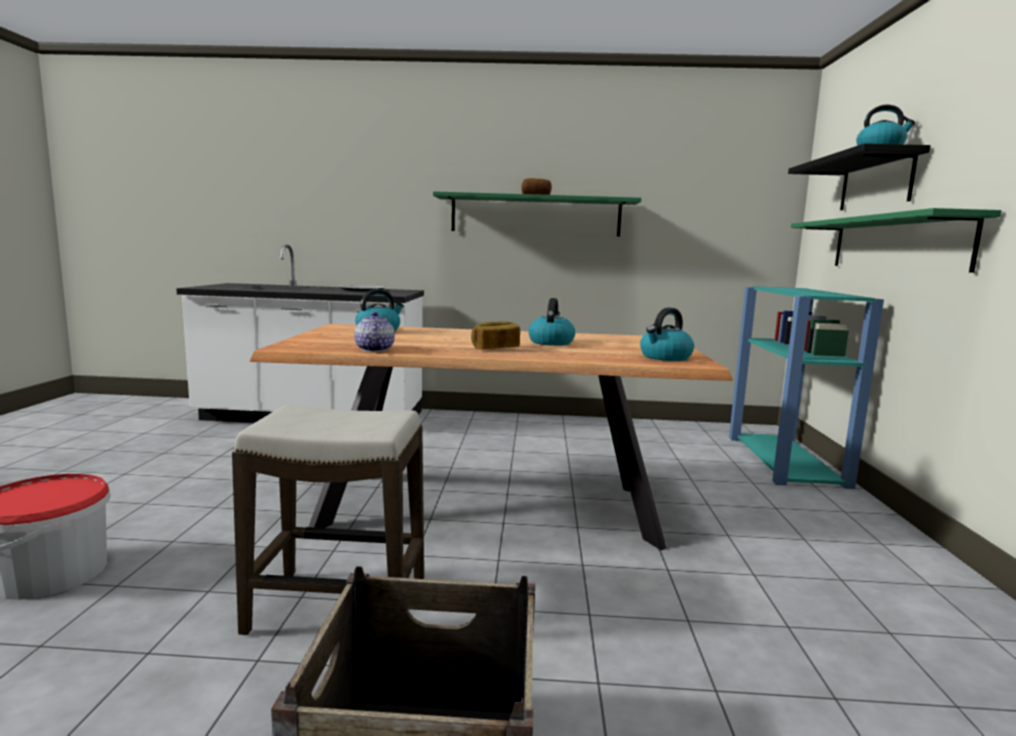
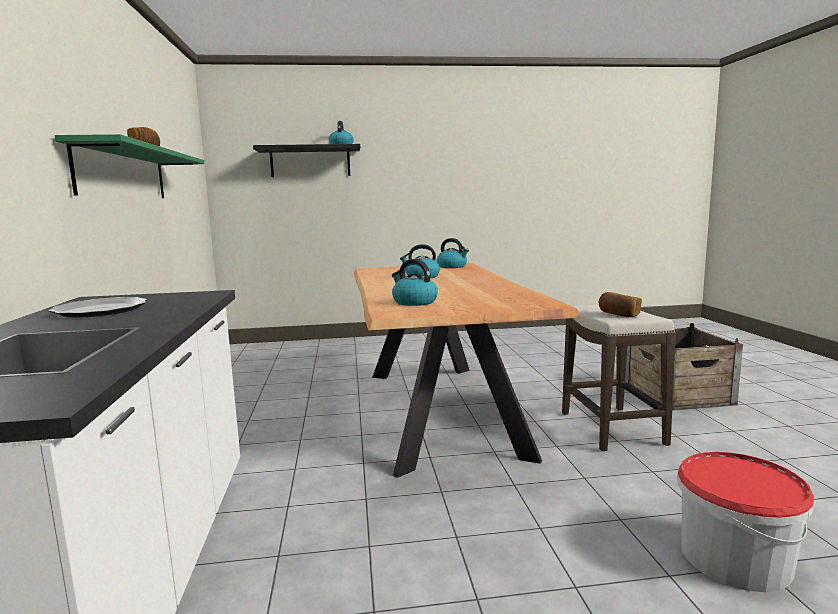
camera: 100 degrees left, 0 degrees up
(374, 349) = (518, 292): teapot -> none
(495, 348) = (466, 280): bread -> bread (619, 314)
(784, 460) = (311, 346): turquoise bookcase -> none
(895, 244) = (343, 199): green shelf -> none

